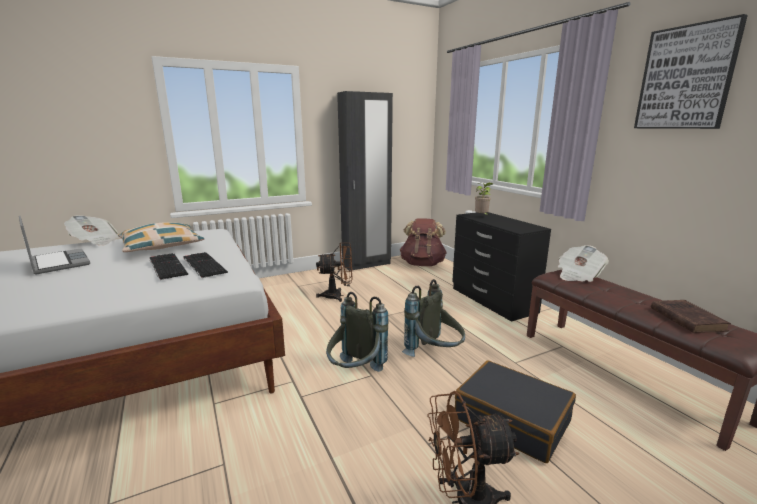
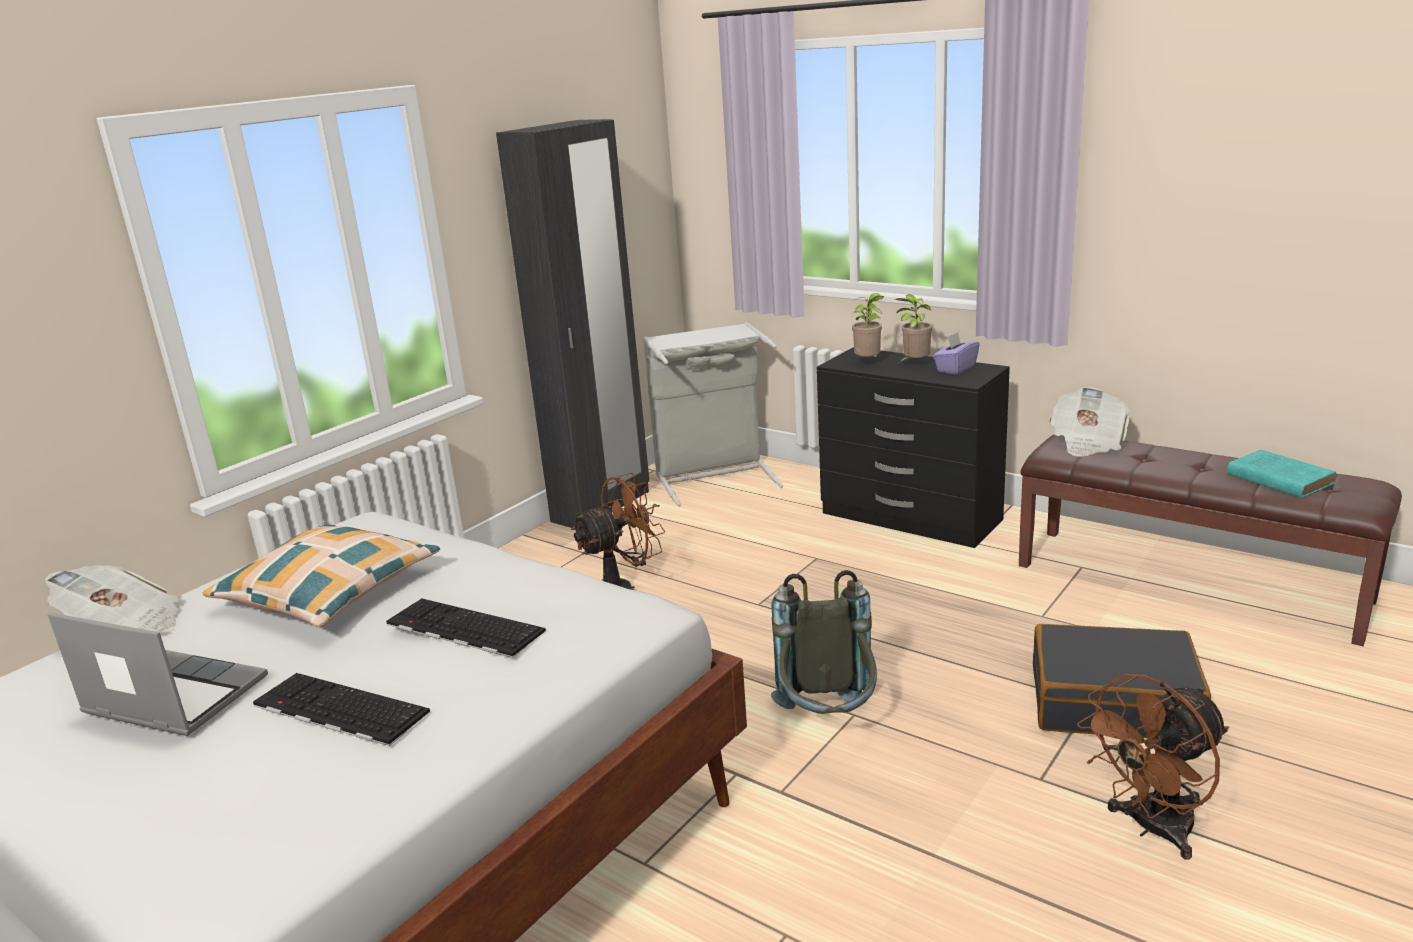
camera: 25 degrees left, 5 degrees up
(203, 265) = (530, 603): keyboard -> keyboard (337, 710)
(422, 264) = (714, 476): brown backpack -> grey laundry basket
(435, 356) = (918, 647): grey backpack -> none
(502, 220) = (914, 364): none -> potted plant
(520, 225) = (955, 369): none -> purple tissue box
(685, 318) = (1277, 478): brown book -> turquoise book
(686, 78) = (1208, 106): picture -> none

